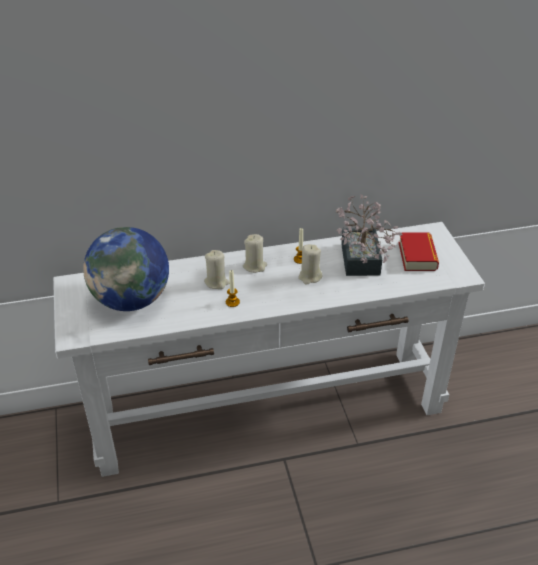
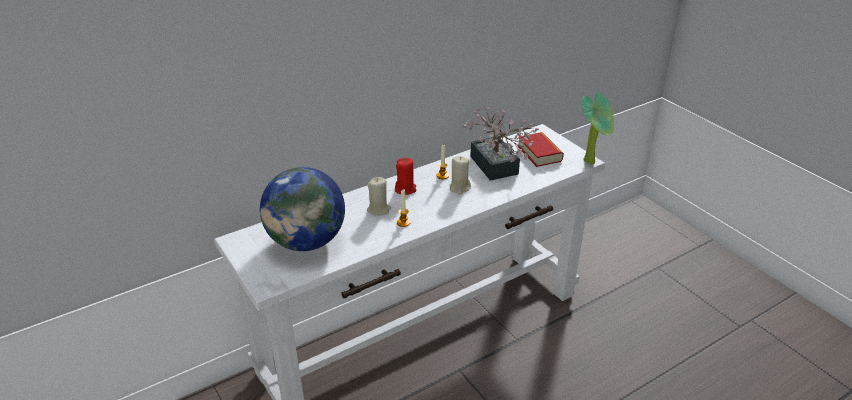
camera: 20 degrees left, 5 degrees down
(255, 266) = (405, 189): beige candle -> red candle
(470, 278) = (592, 161): none -> potted plant

